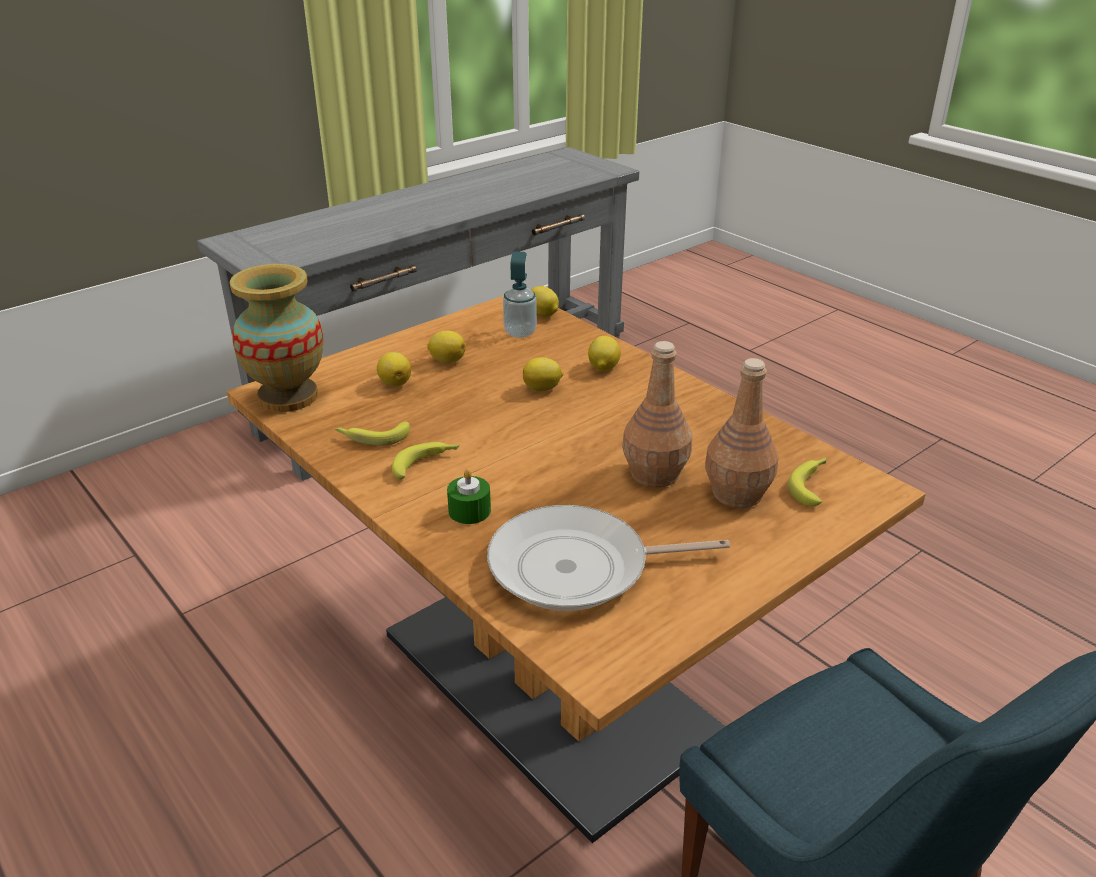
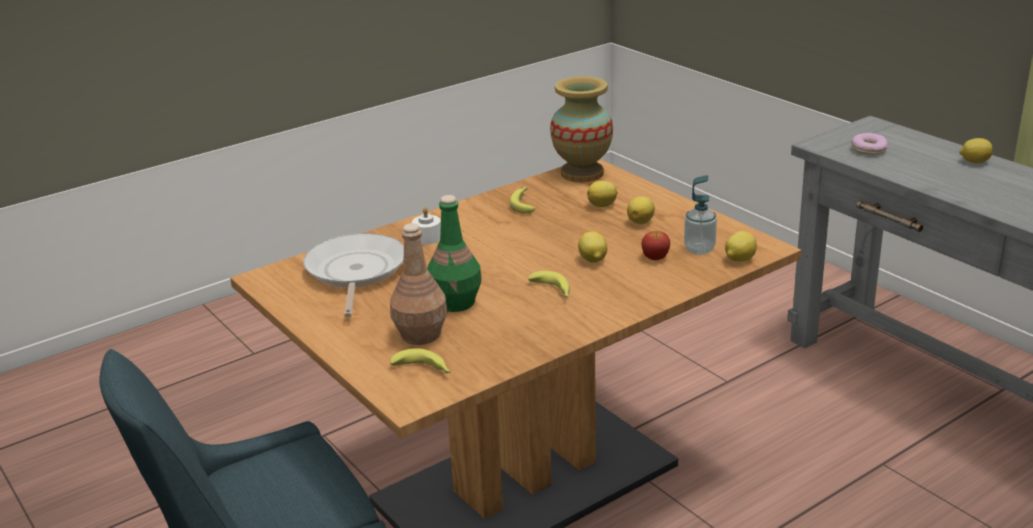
camera: 95 degrees right, 5 degrees down
(293, 247) = (868, 150): none -> donut
(426, 464) = (486, 222): banana -> banana (553, 291)
(469, 511) = (427, 238): green candle -> white candle
(537, 354) = (655, 257): none -> apple
(603, 368) = (630, 286): lemon -> lemon (974, 162)
(654, 473) = (456, 302): brown bottle -> green bottle

